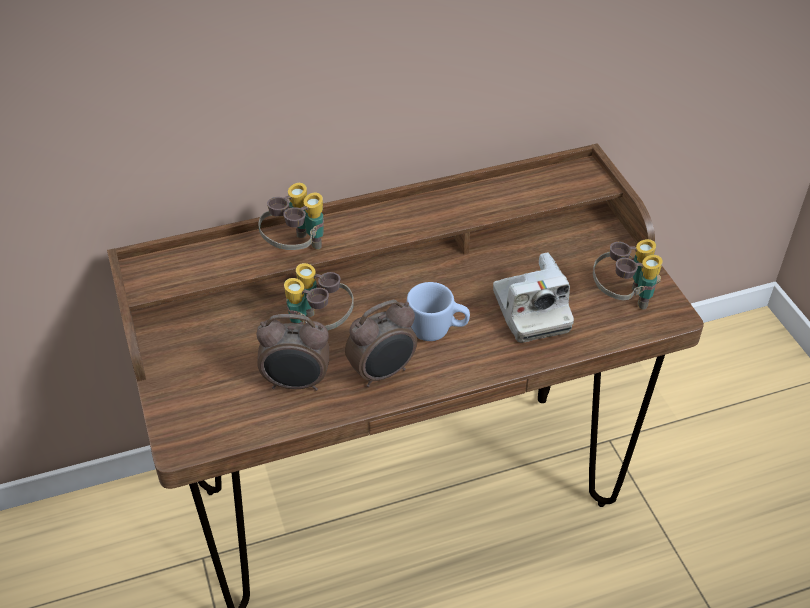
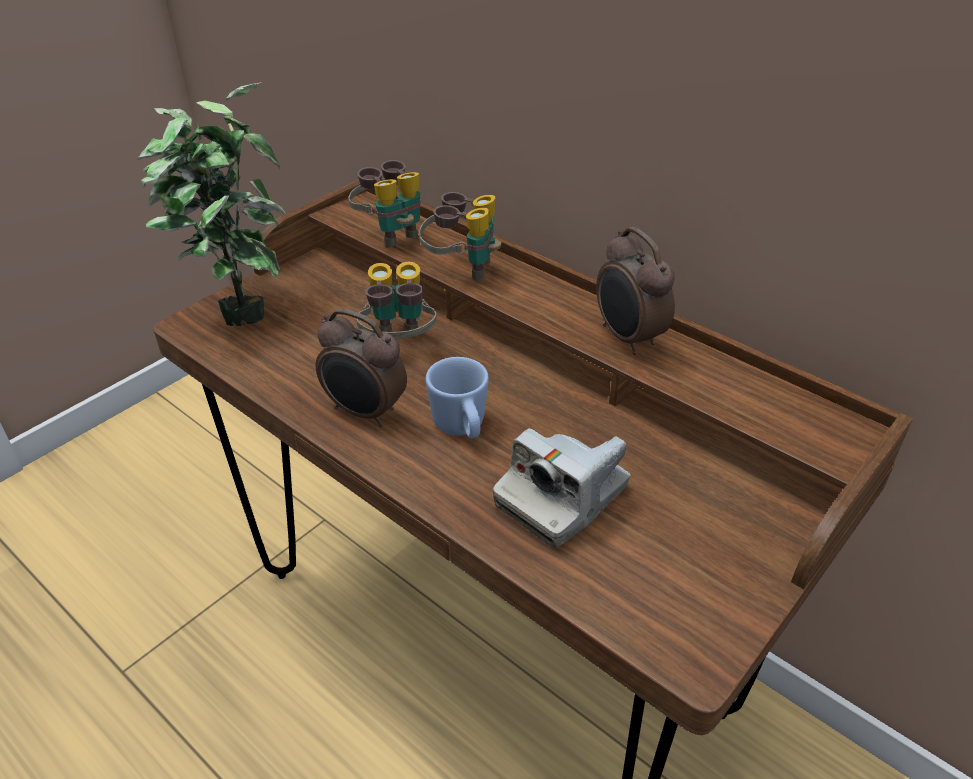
camera: 60 degrees right, 5 degrees down
(184, 405) = (239, 307): none -> potted plant
(296, 384) = (309, 360): alarm clock -> alarm clock (627, 338)
(623, 299) = (672, 586): binoculars -> binoculars (391, 234)

